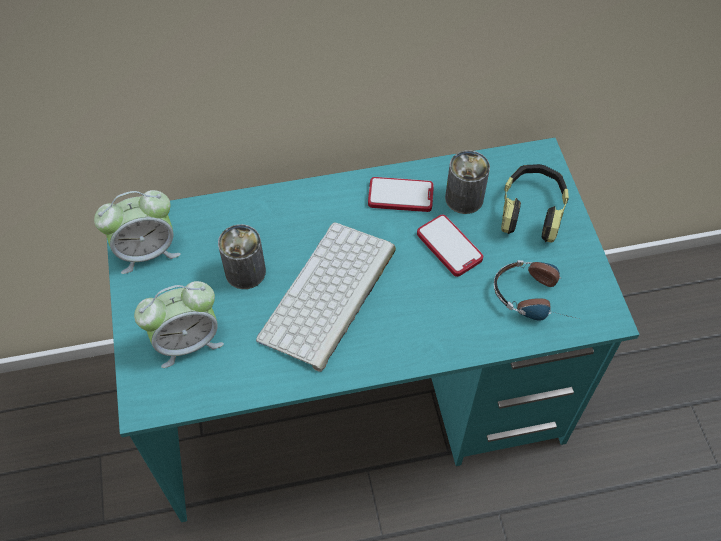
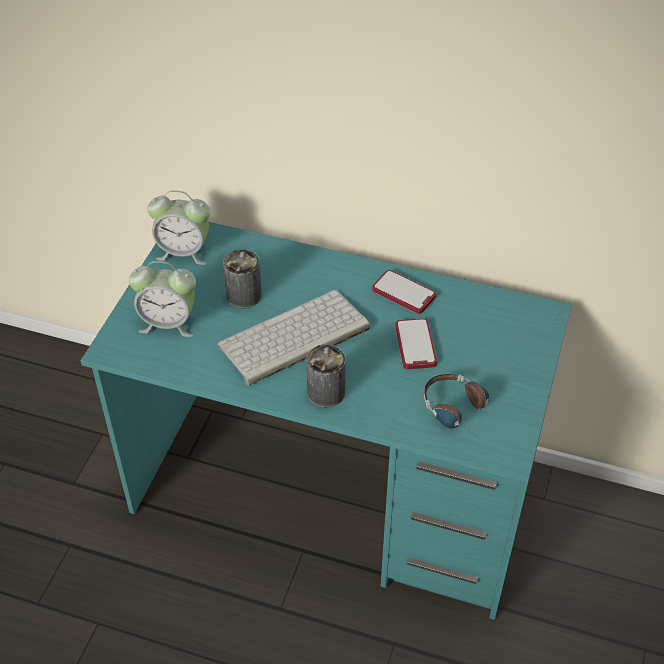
camera: 30 degrees right, 10 degrees down
(464, 198) = (455, 316): can -> can (326, 392)
(531, 210) = (506, 348): headphones -> none

